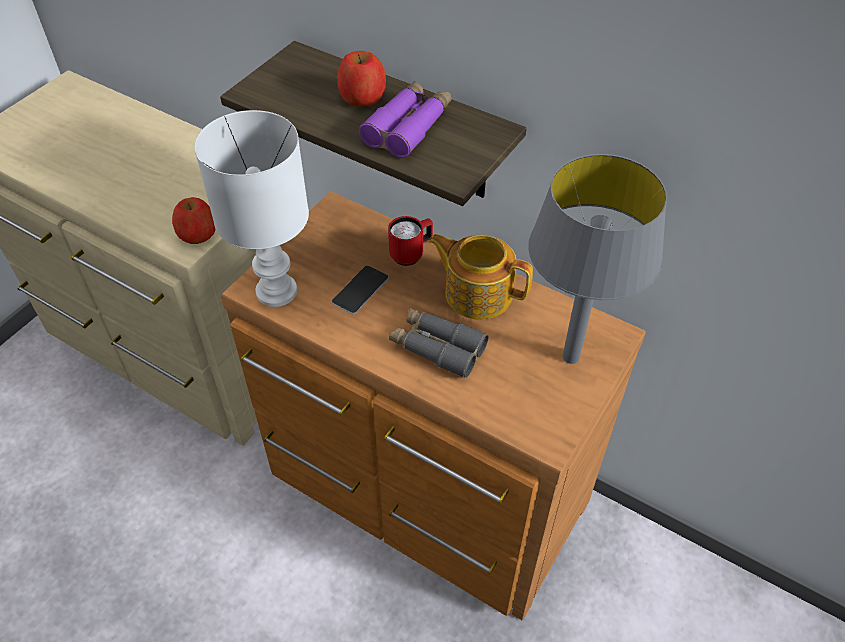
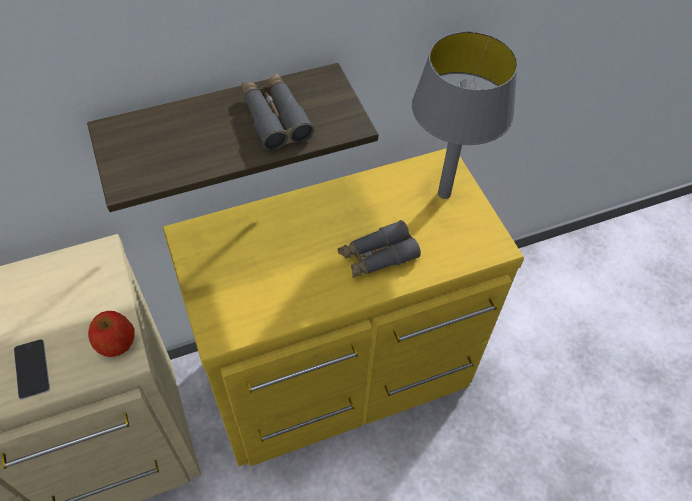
camera: 55 degrees left, 5 degrees up
(275, 291) = (235, 322): white table lamp -> none
(360, 290) = (284, 268): phone -> phone (31, 369)
(362, 96) = (211, 122): apple -> none
(408, 127) = (275, 118): purple binoculars -> grey binoculars
(411, 254) = (279, 218): red mug -> none
(425, 492) = (342, 375): brown dresser -> yellow dresser
(477, 293) = (350, 205): teapot -> none

